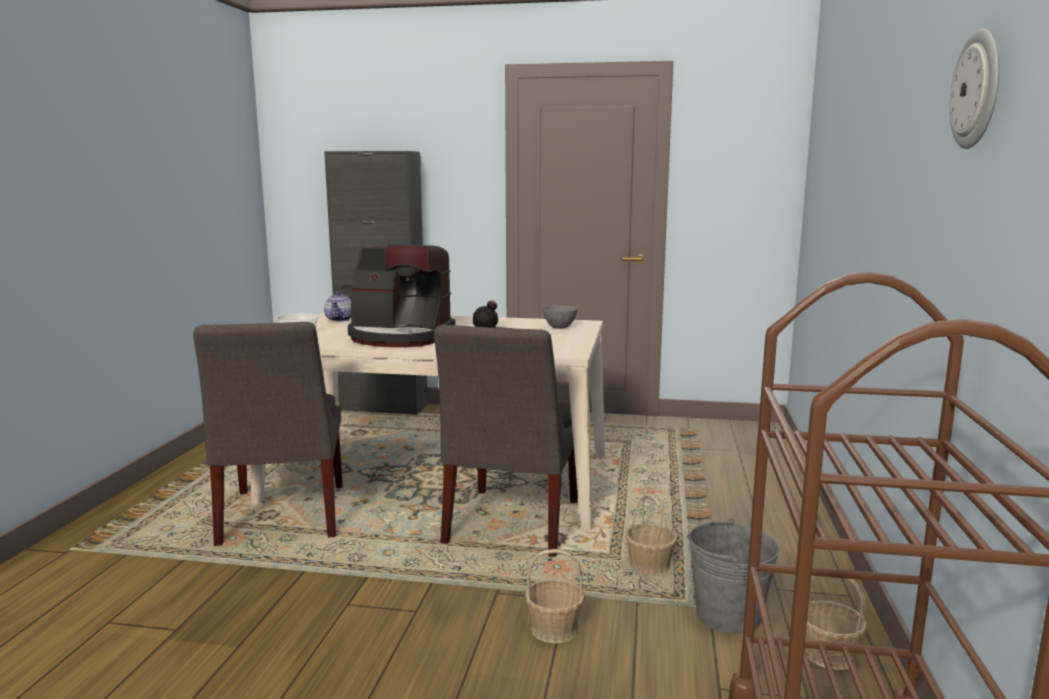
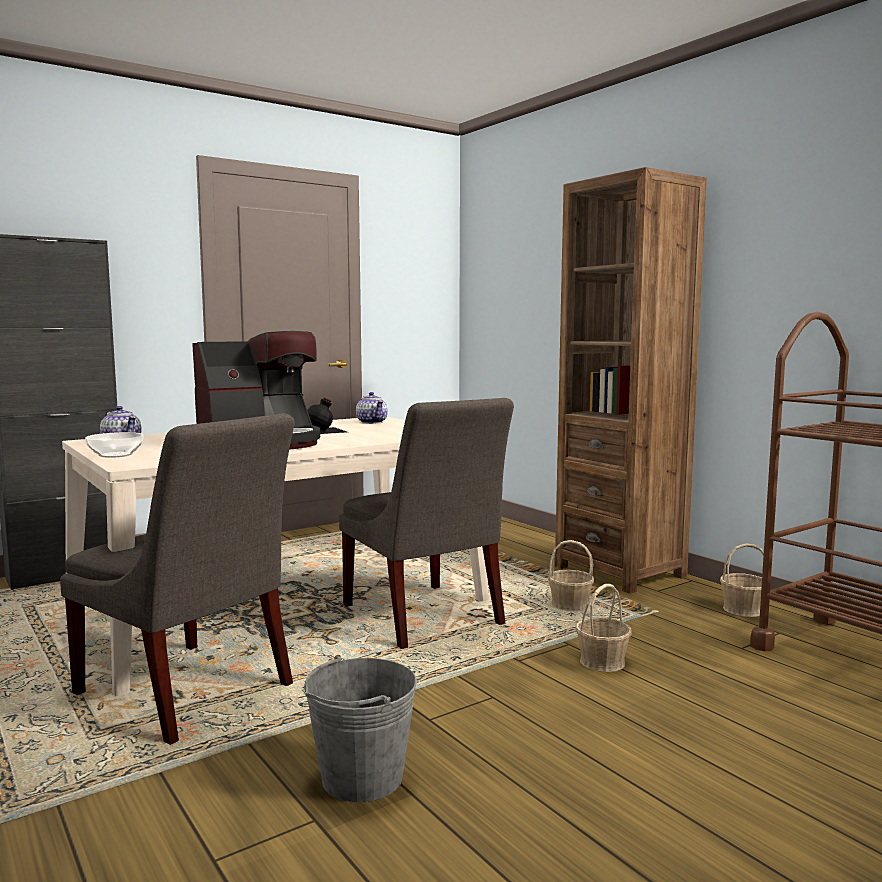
camera: 45 degrees left, 5 degrees down
(560, 327) = (372, 422): grey bowl -> teapot
(728, 615) = (666, 613): grey bucket -> grey bucket (362, 778)
(785, 552) = (620, 571): none -> brown bookcase
(977, 90) = (803, 202): wall clock -> none

